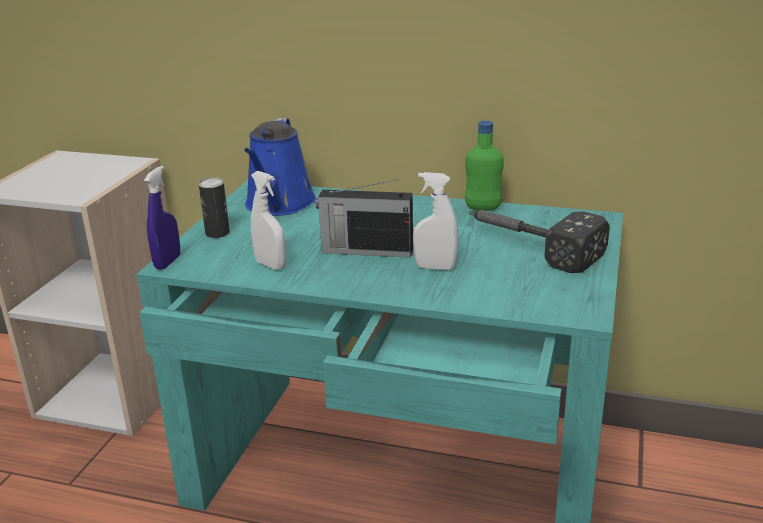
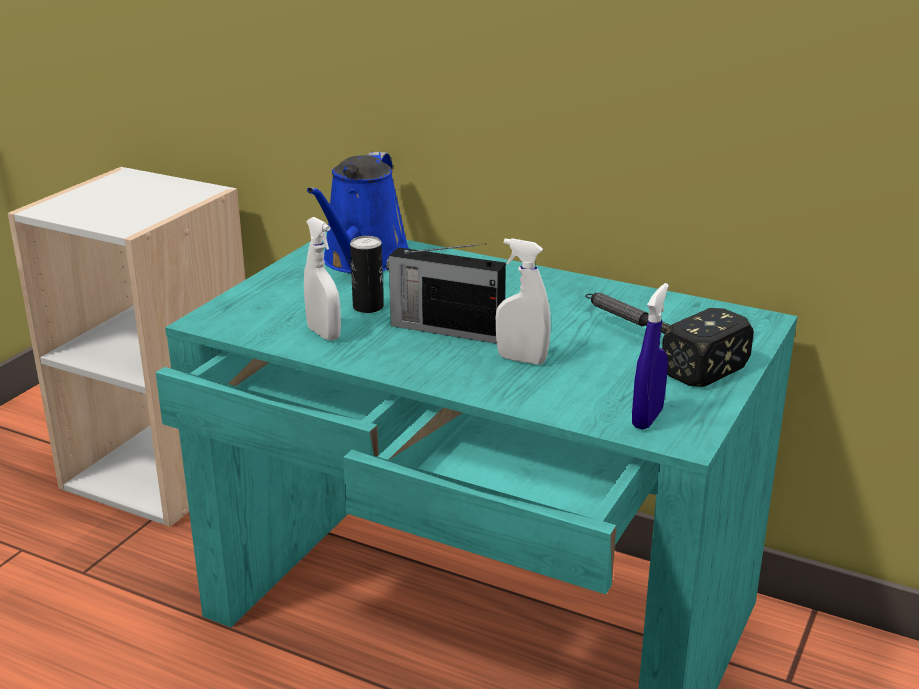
camera: 10 degrees right, 0 degrees up
(167, 262) = (205, 317): blue spray bottle -> blue spray bottle (647, 418)
(217, 233) = (276, 288): can -> can (368, 307)
(483, 208) = (615, 291): green bottle -> none

